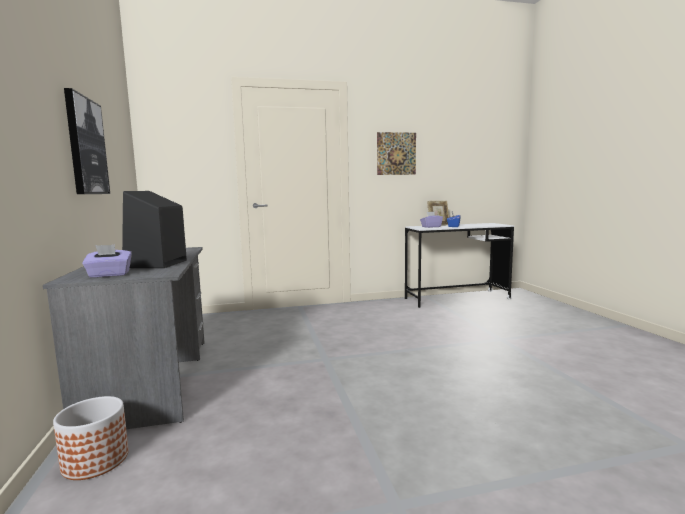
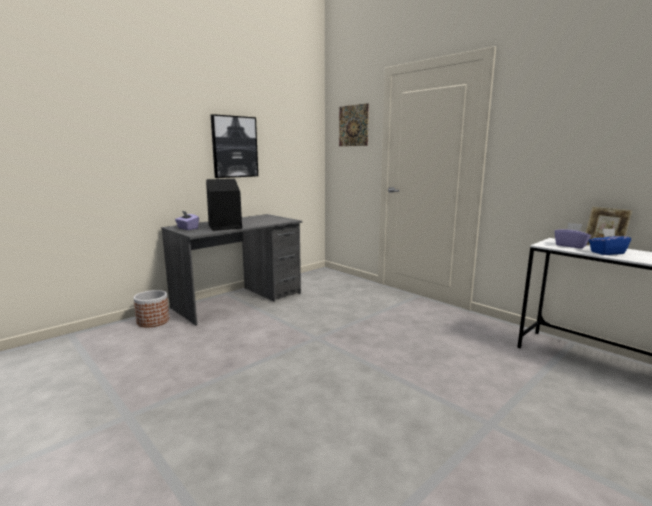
camera: 60 degrees right, 5 degrees up
(396, 153) = (554, 135): picture -> picture (353, 125)

